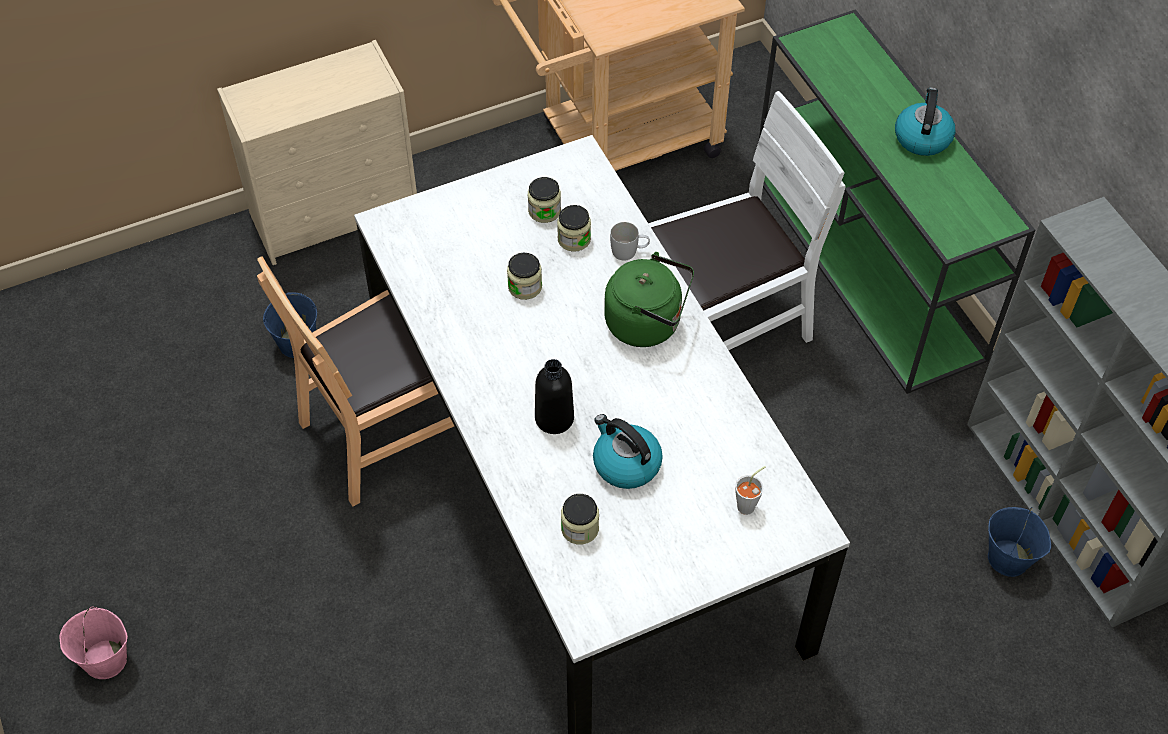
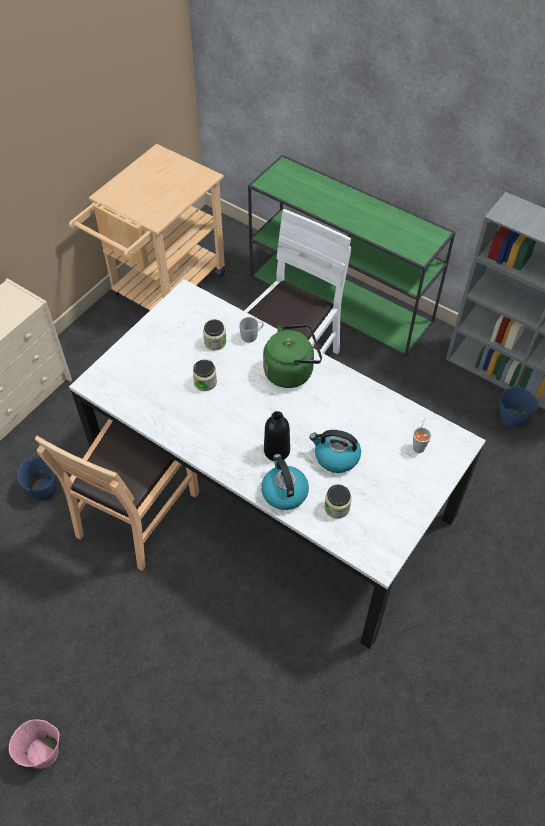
camera: 30 degrees left, 0 degrees up
(544, 211) = (186, 333): jar -> none
(922, 137) = (365, 207): kettle -> kettle (284, 492)

